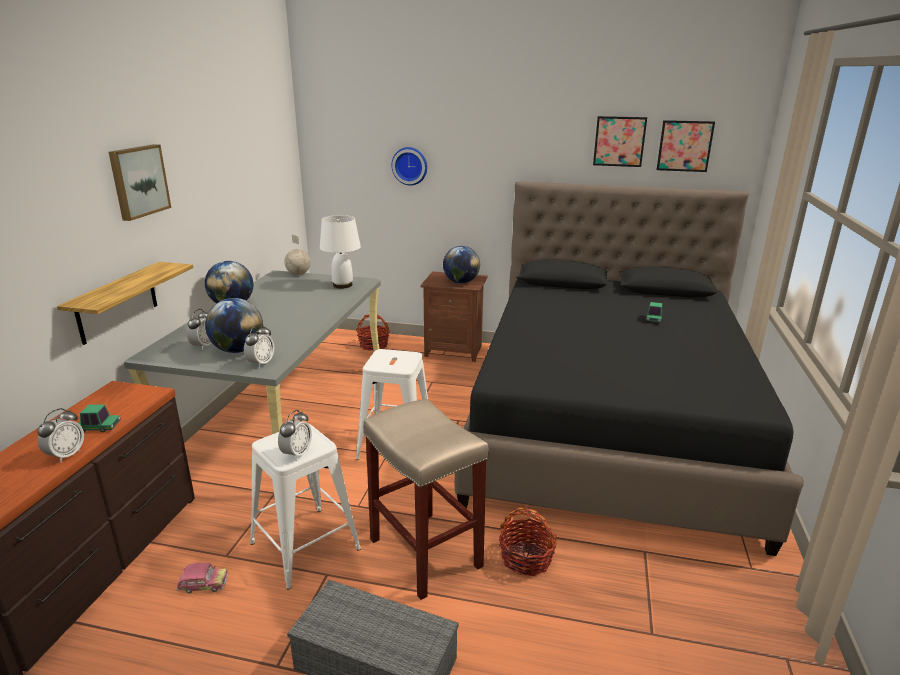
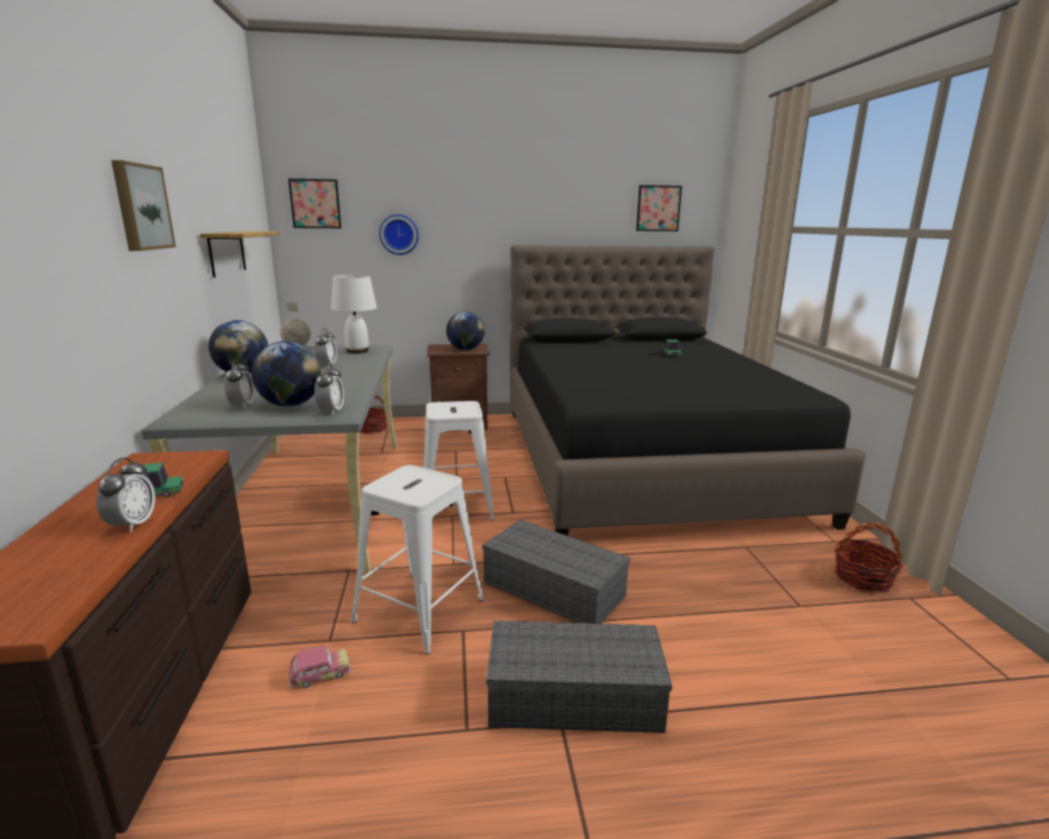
camera: 20 degrees left, 5 degrees down
(117, 302) = (129, 354): shelf -> shelf (227, 253)
(297, 454) = (424, 489): alarm clock -> alarm clock (327, 365)
(423, 552) = (551, 589): beige stool -> grey storage box
(526, 558) = (651, 573): basket -> basket (863, 578)
(619, 141) = (602, 205): picture -> picture (315, 203)

